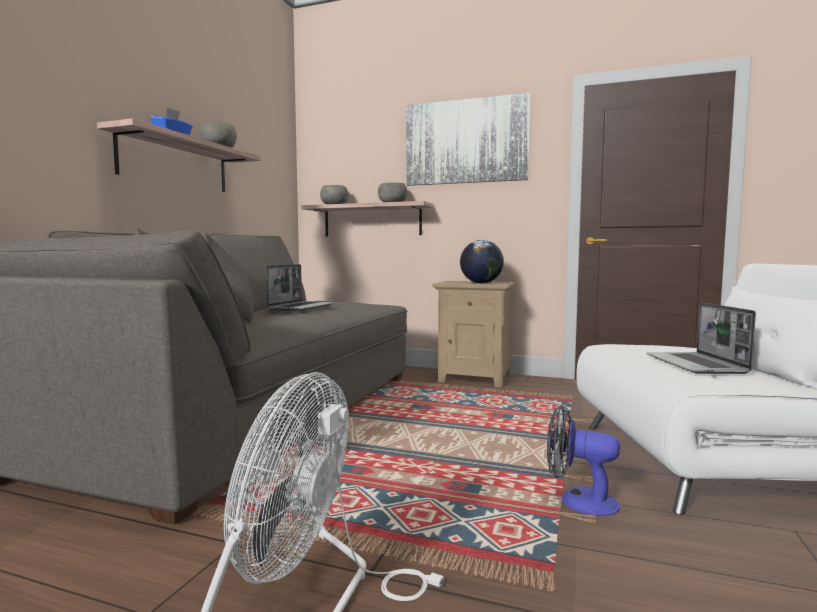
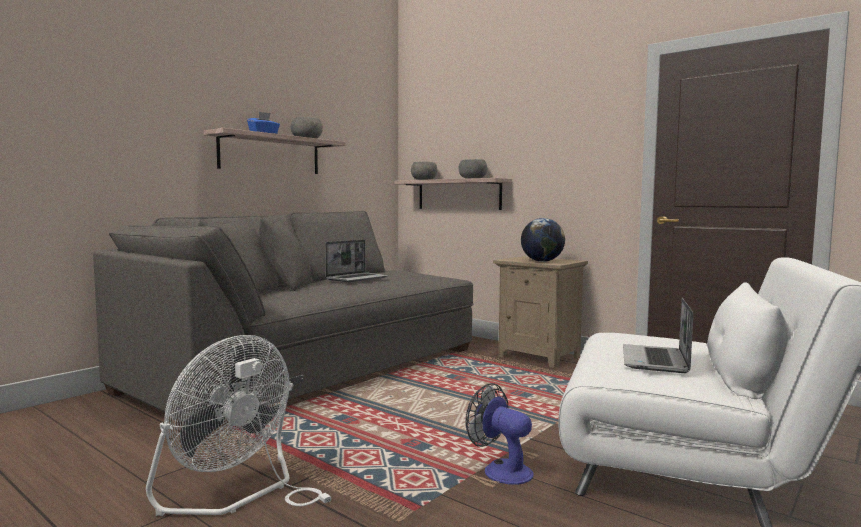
camera: 20 degrees right, 0 degrees up
(466, 142) = (543, 117): picture -> none

